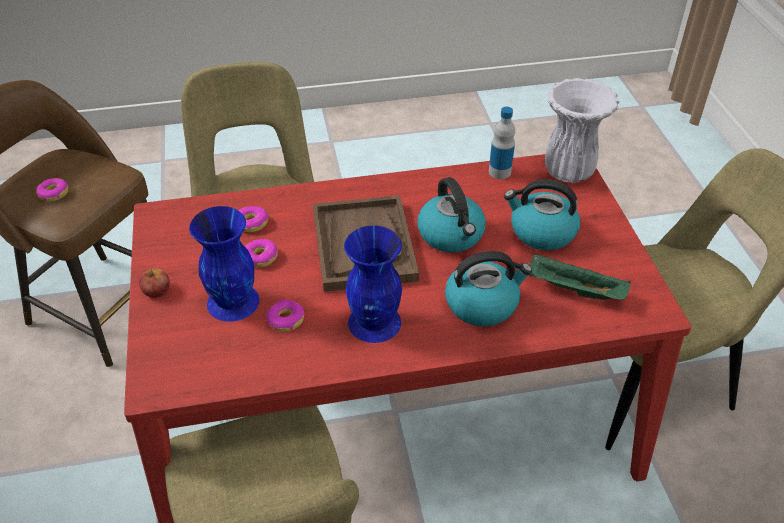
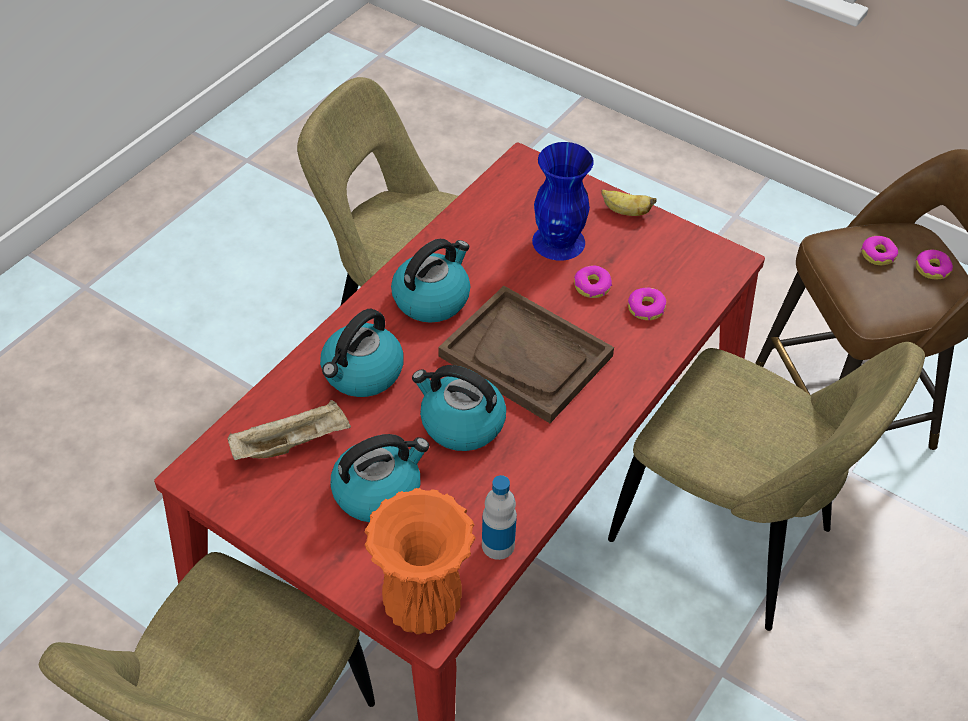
camera: 135 degrees right, 5 degrees up
(156, 290) = (625, 212): apple -> banana
(285, 320) = (501, 256): donut -> donut (932, 269)
(375, 323) = (432, 298): blue vase -> kettle
(567, 172) = (423, 605): white vase -> orange vase
(573, 290) = (292, 443): green tray -> beige tray

